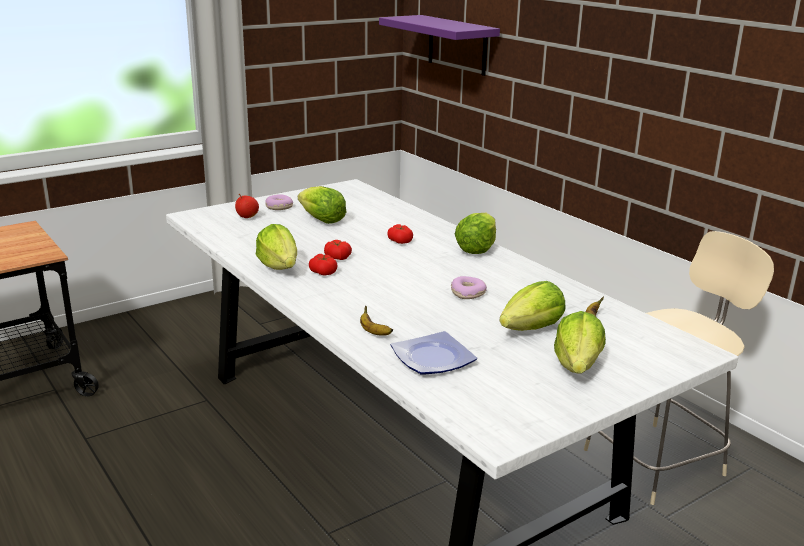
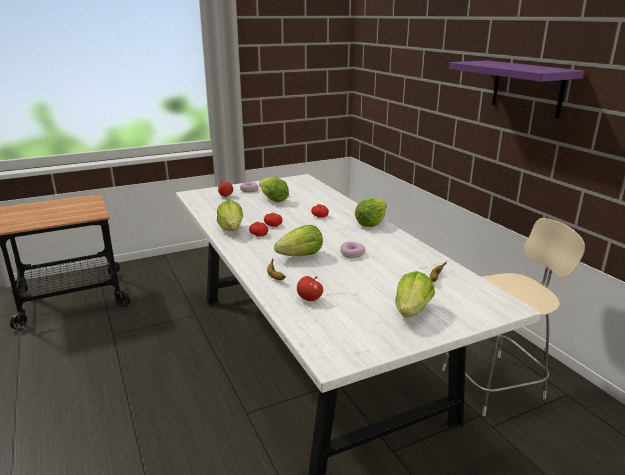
camera: 10 degrees right, 0 degrees up
(434, 359) = (309, 299): plate -> apple
(457, 45) = (385, 85): purple shelf -> purple shelf (527, 88)
(532, 329) = (388, 282): lettuce -> lettuce (301, 256)

